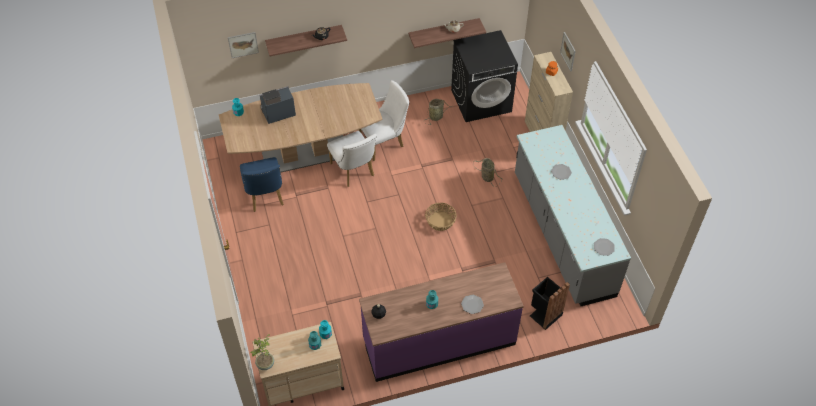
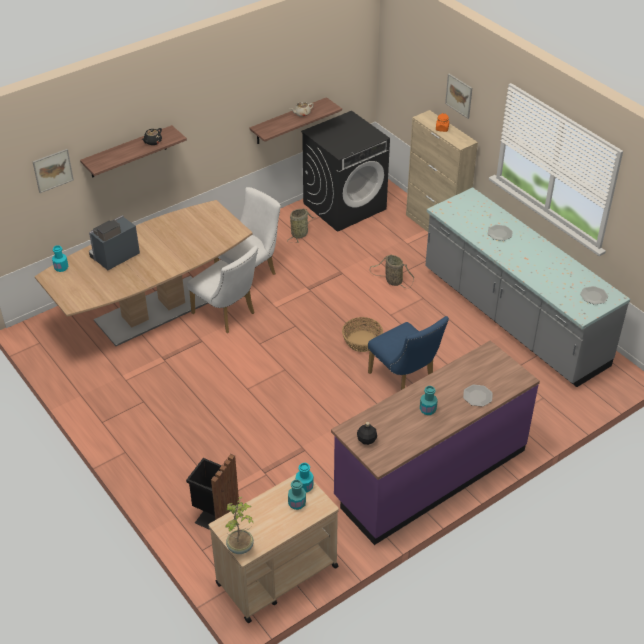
camera: 20 degrees left, 10 degrees down
(265, 197) = (124, 372): blue chair -> blue chair (405, 381)
(544, 314) = (540, 407): black trash can -> black trash can (215, 515)

